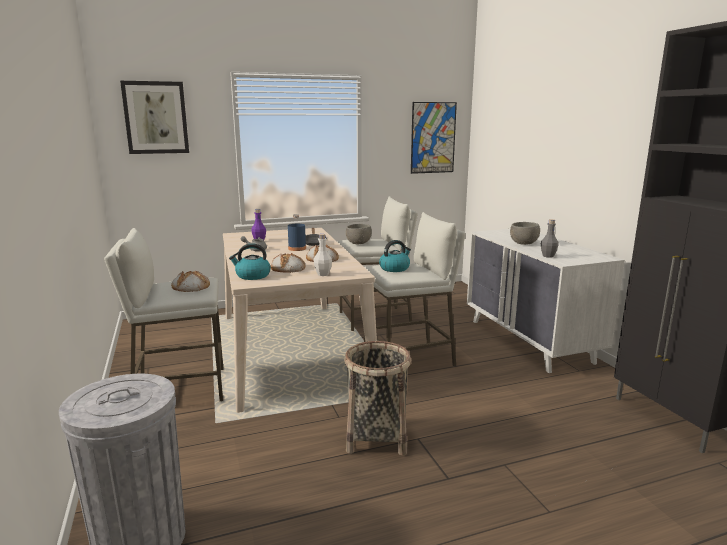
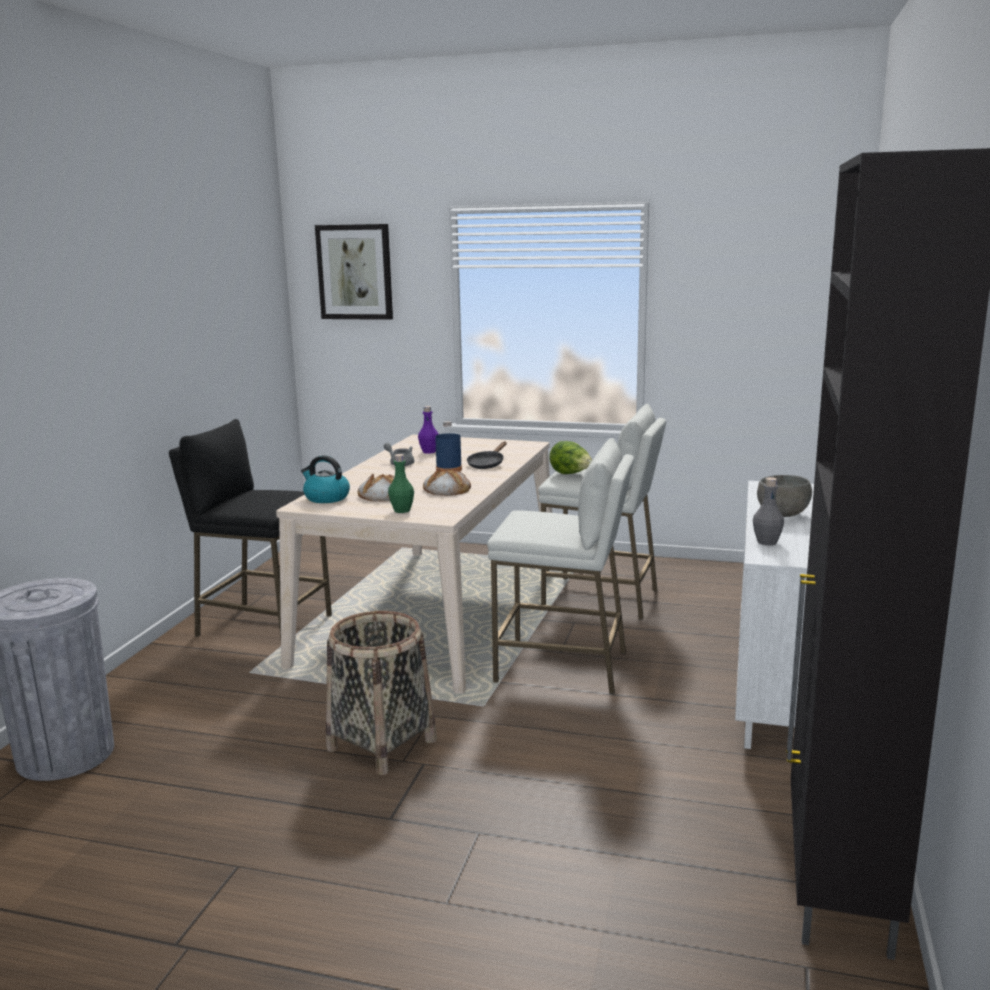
camera: 35 degrees right, 0 degrees up
(179, 389) = (263, 626): white stool -> black stool
(190, 286) = (271, 500): bread -> none
(323, 274) = (402, 510): white bottle -> green bottle
(358, 243) = (571, 474): grey bowl -> lettuce
(395, 268) = (537, 520): kettle -> none
(433, 138) = (783, 305): picture -> none

